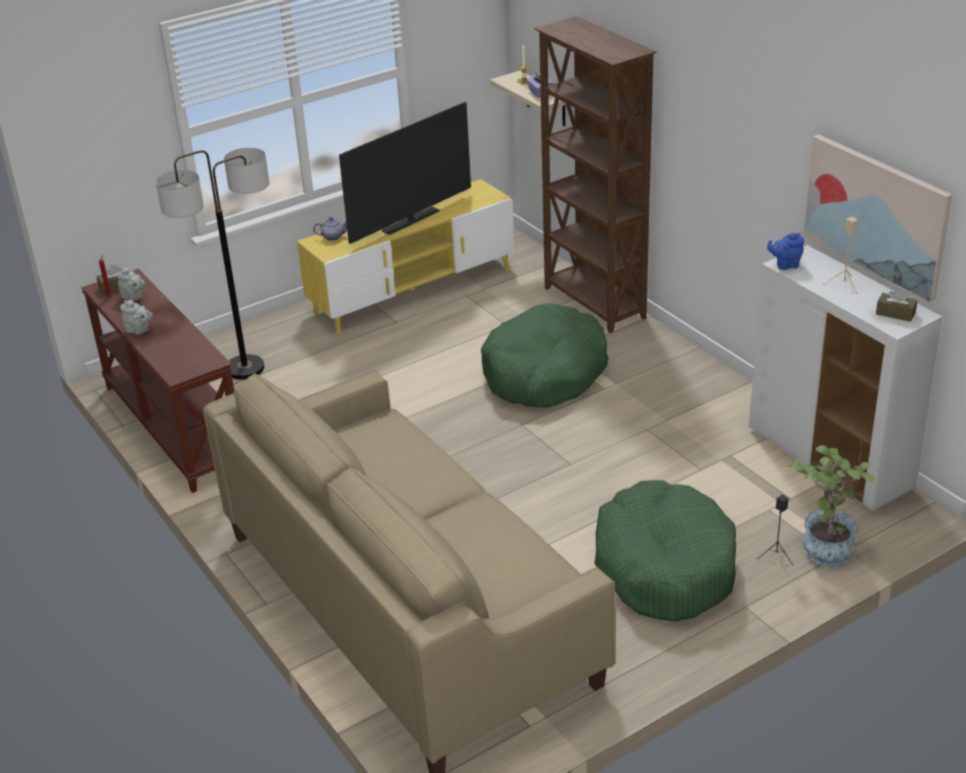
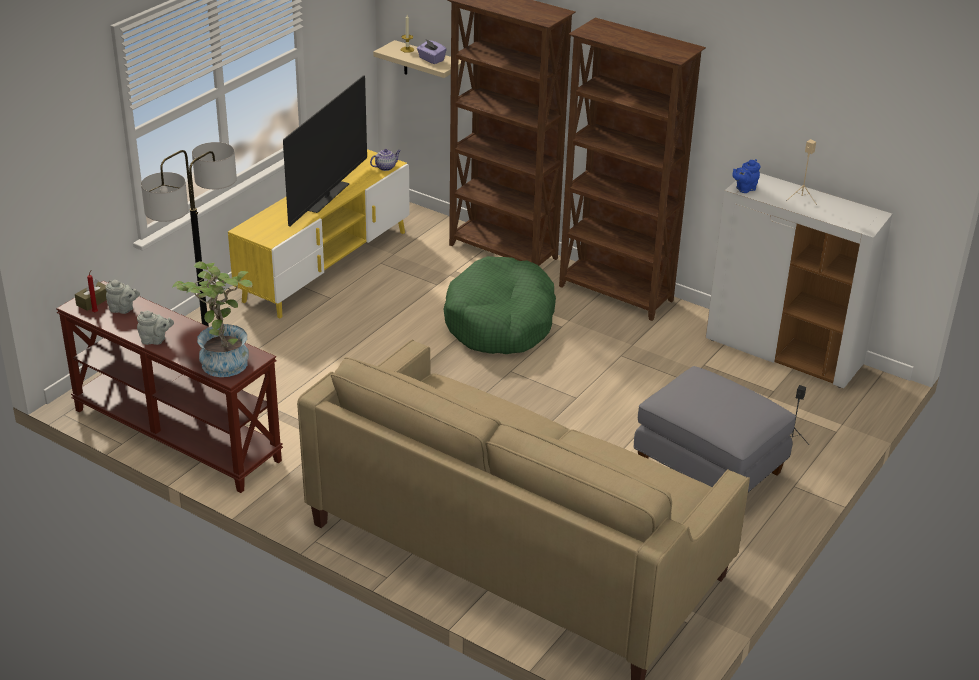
camera: 25 degrees left, 0 degrees up
(333, 237) = (262, 222): teapot -> teapot (386, 167)
(664, 566) = (710, 467): green dog bed -> grey ottoman
(683, 365) = (616, 294): none -> brown bookcase
(825, 545) = (823, 423): potted plant -> potted plant (222, 359)
(876, 214) = (823, 135): picture -> none
(895, 313) = (857, 216): brown tissue box -> none

